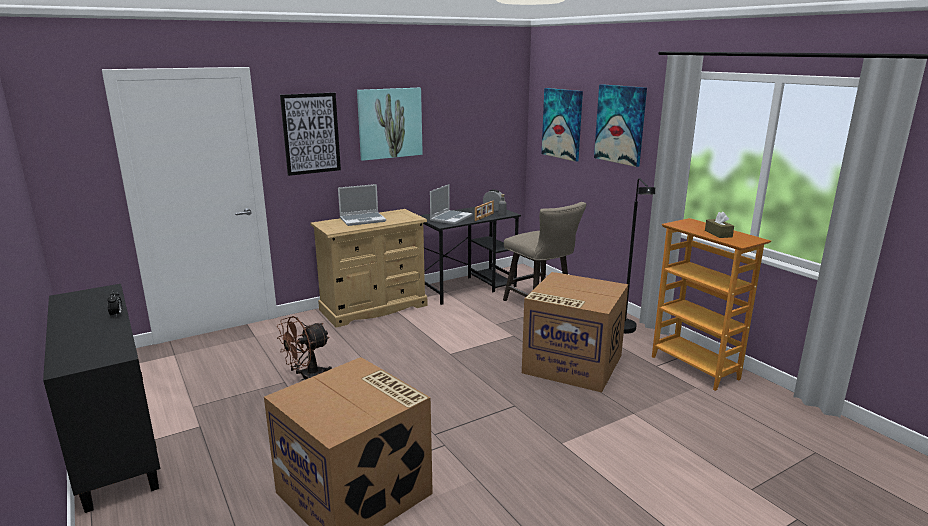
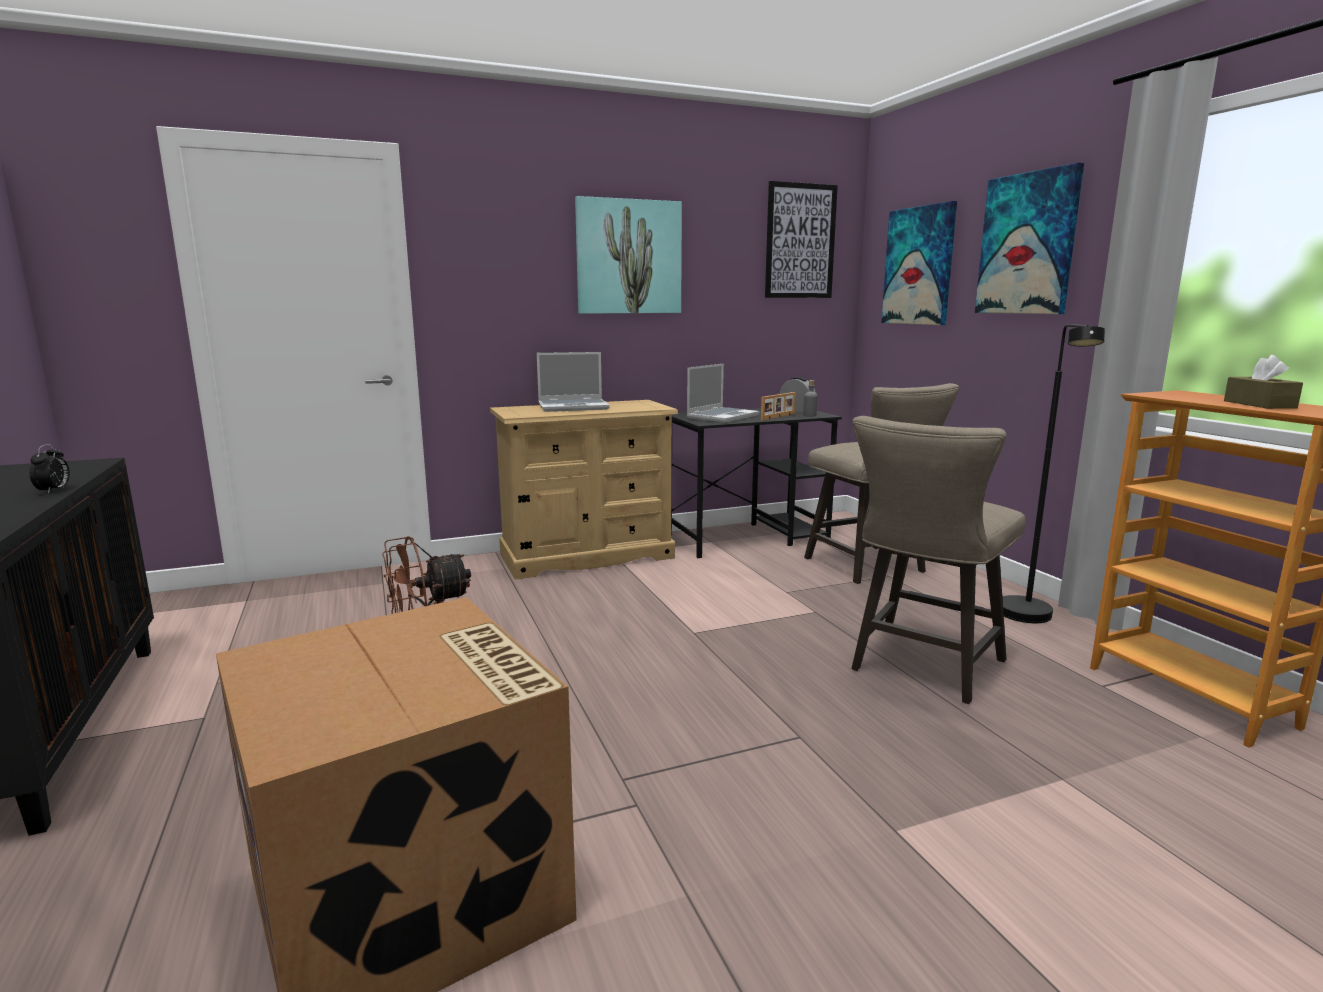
camera: 10 degrees right, 5 degrees down
(311, 133) = (497, 262): picture -> picture (800, 241)
(571, 364) = (922, 668): cardboard box -> beige stool

